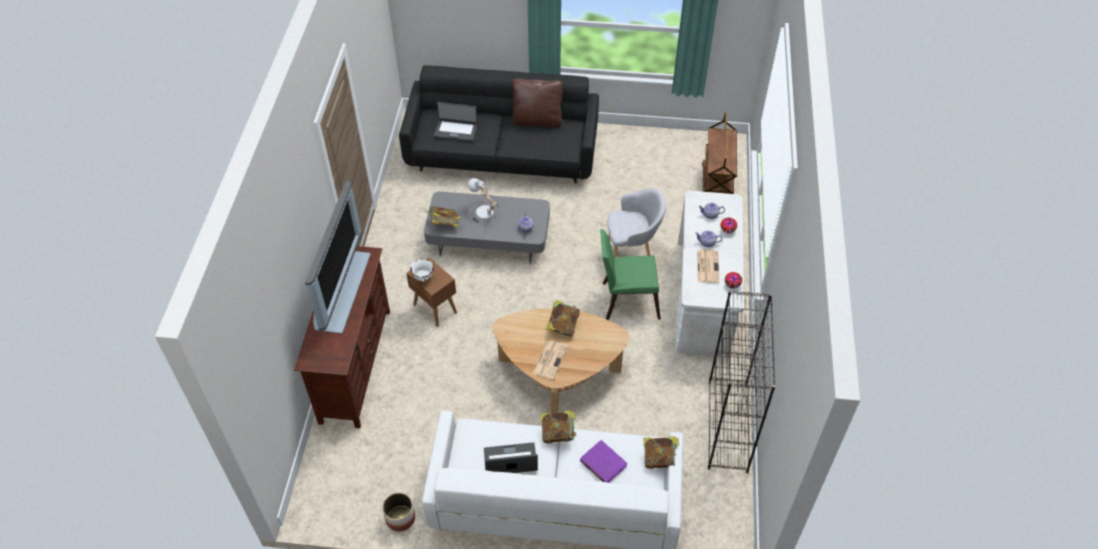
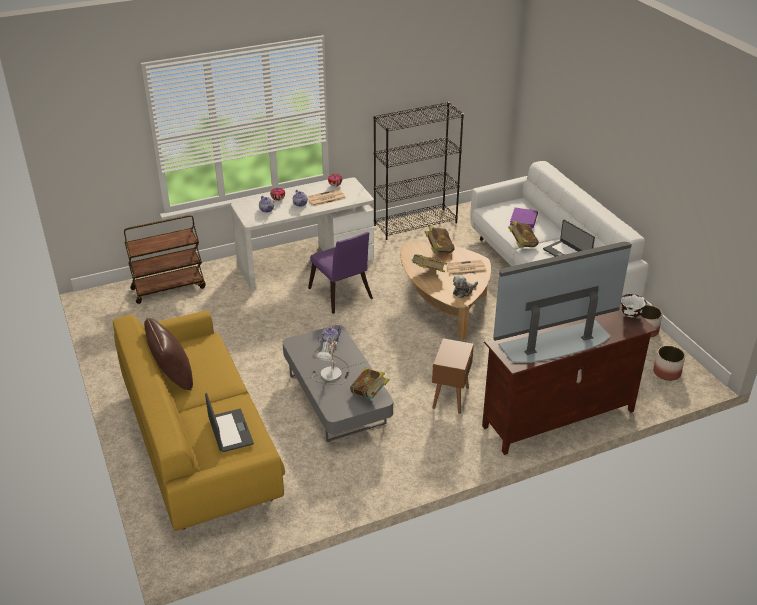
camera: 120 degrees left, 15 degrees down
(336, 488) = (667, 372): none -> planter
(423, 277) = (459, 356): white bowl -> white bowl (630, 315)
(502, 154) = (200, 441): black sofa -> yellow sofa
(514, 337) = (463, 291): none -> plush toy
(626, 300) = (341, 296): green chair -> purple chair
(632, 255) = (287, 308): grey armchair -> none
(660, 459) = (493, 203): book -> book (439, 250)

